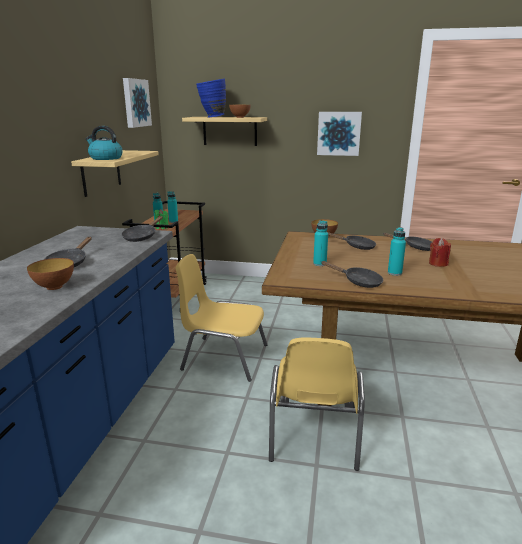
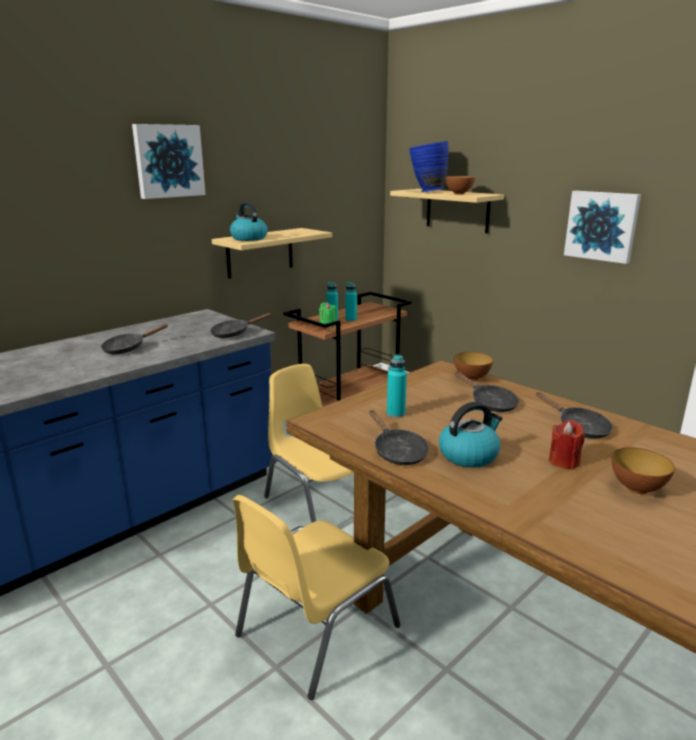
camera: 35 degrees right, 0 degrees up
(54, 287) = (78, 369): bowl -> bowl (637, 488)
(135, 103) = (335, 171): picture -> picture (168, 161)
(394, 273) = (469, 455): turquoise bottle -> kettle

